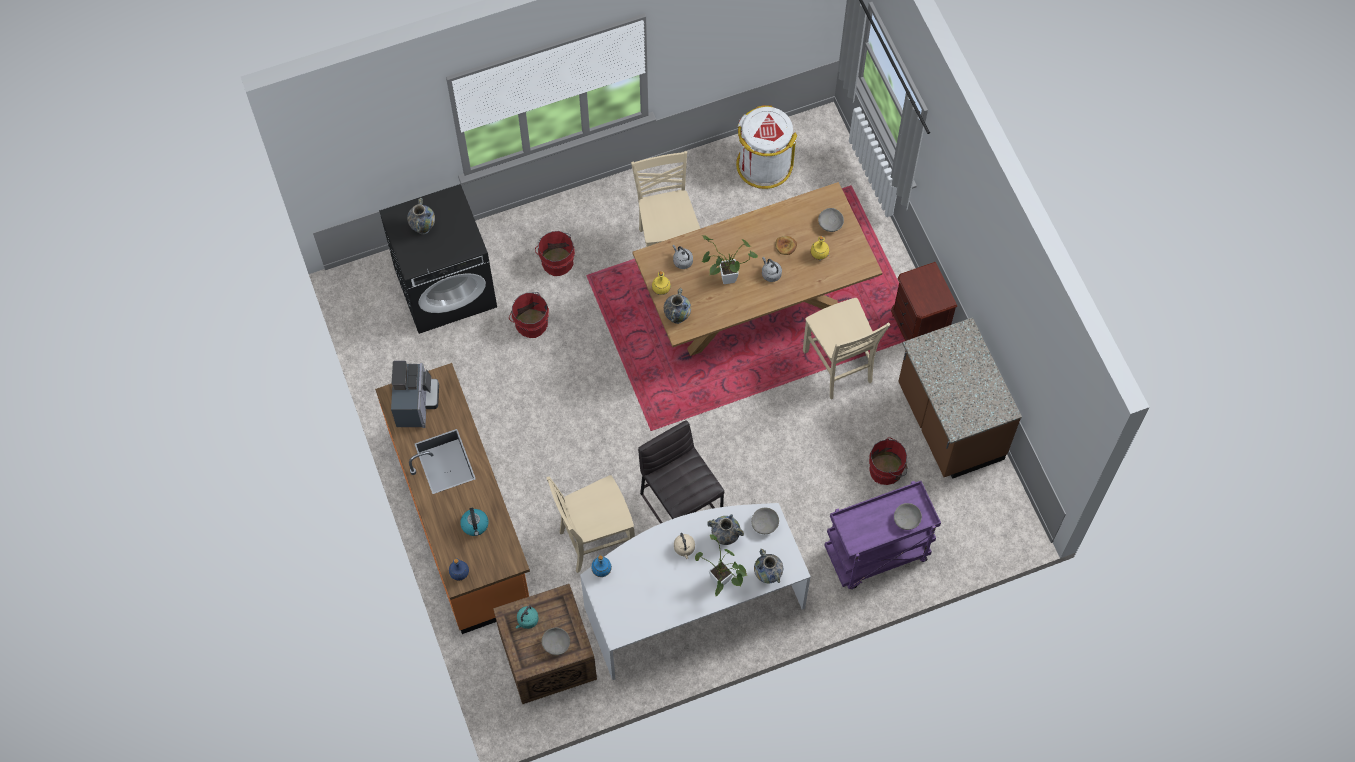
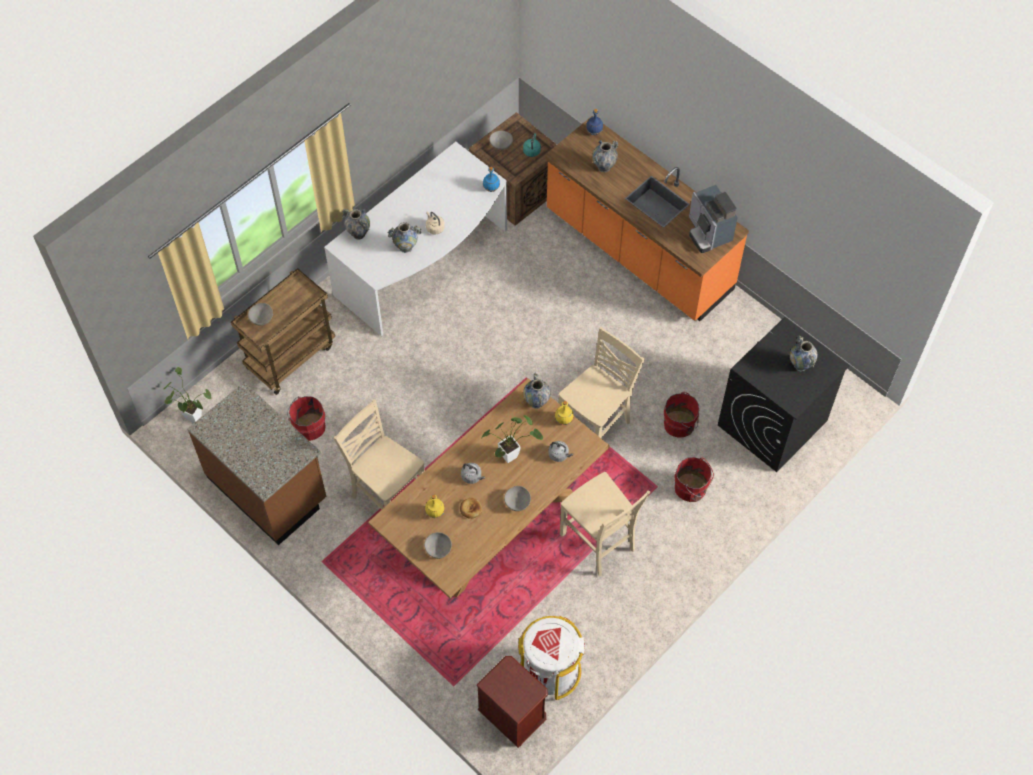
camera: 155 degrees right, 5 degrees down
(475, 525) = (604, 167): kettle -> vase
(595, 541) = (524, 277): beige chair -> beige chair (595, 427)
(681, 505) = (469, 330): grey stool -> none
(722, 583) = (392, 215): potted plant -> potted plant (191, 416)
(765, 524) = (378, 269): grey bowl -> grey bowl (517, 502)
(876, 556) = (290, 356): purple cart -> brown cart
(918, 328) = (329, 565): brown nightstand -> brown nightstand (513, 717)

